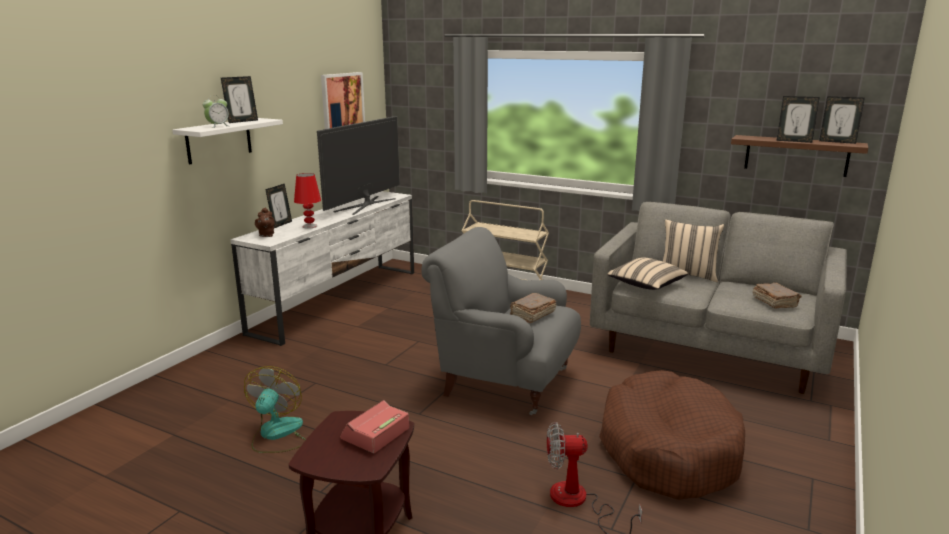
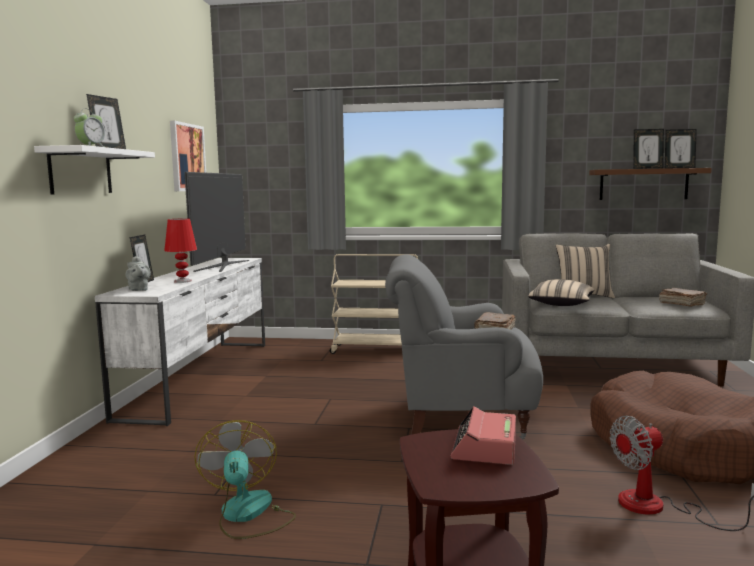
camera: 20 degrees left, 10 degrees down
(266, 235) = (138, 290): brown teapot -> grey teapot

